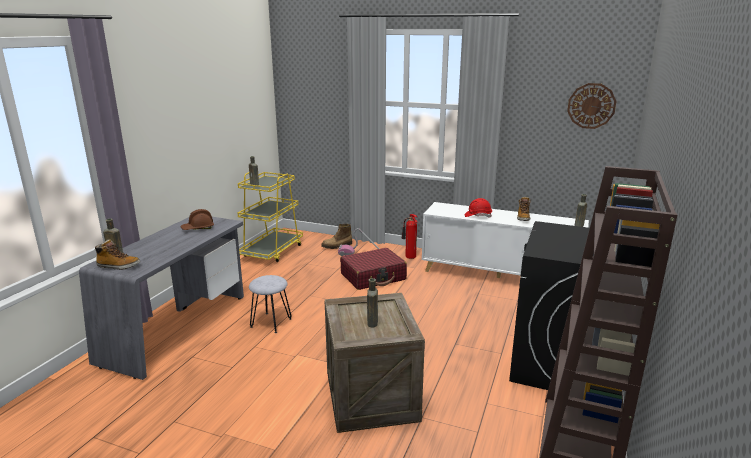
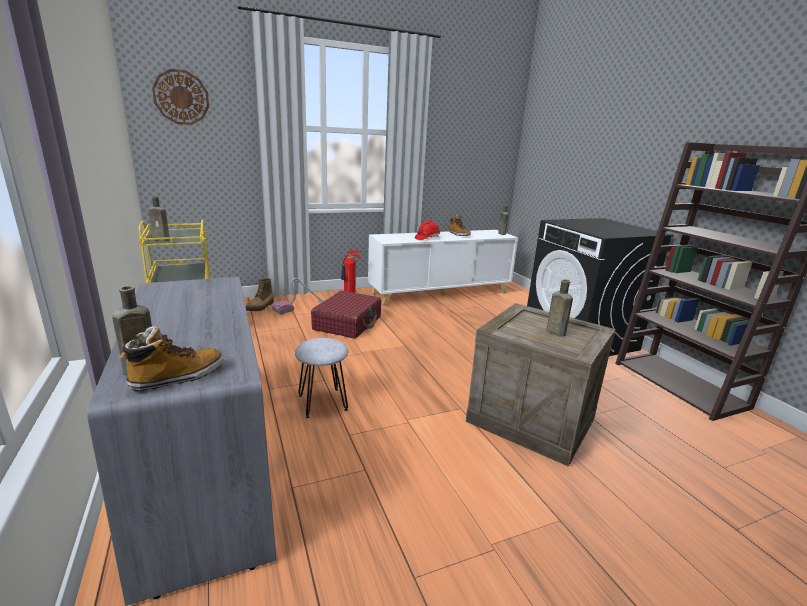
camera: 45 degrees left, 0 degrees up
(198, 228) = (193, 296): brown hard hat -> none
(591, 106) = (489, 130): wall clock -> wall clock (181, 97)

